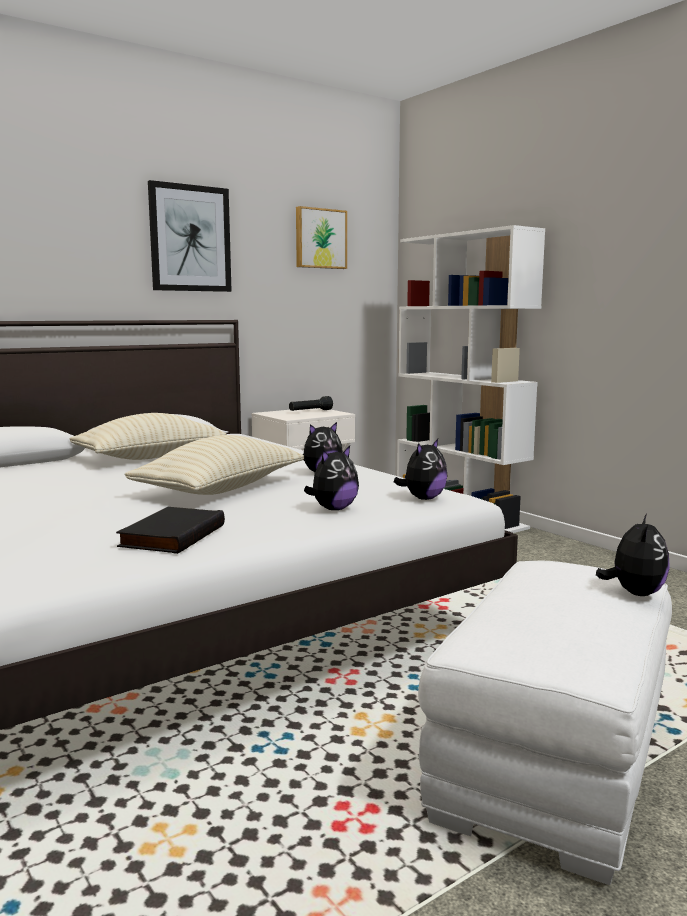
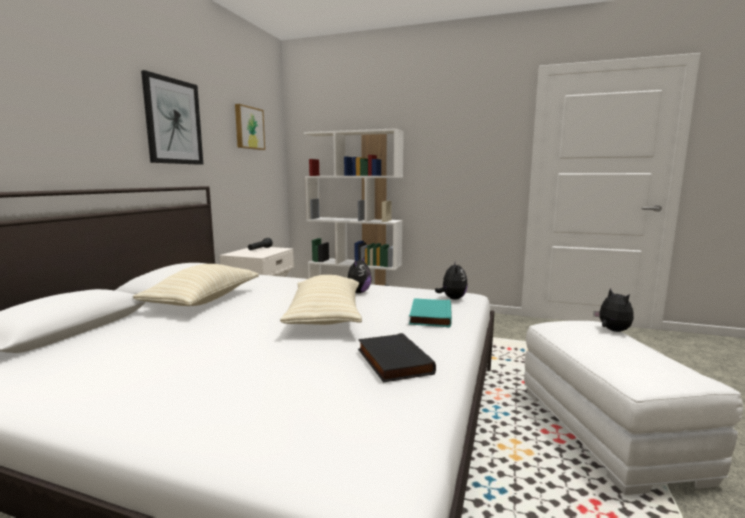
camera: 35 degrees left, 0 degrees up
(333, 509) = (429, 316): plush toy -> turquoise book

